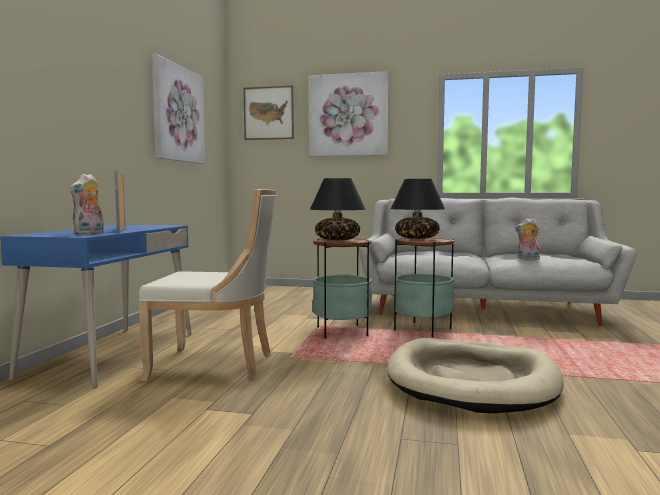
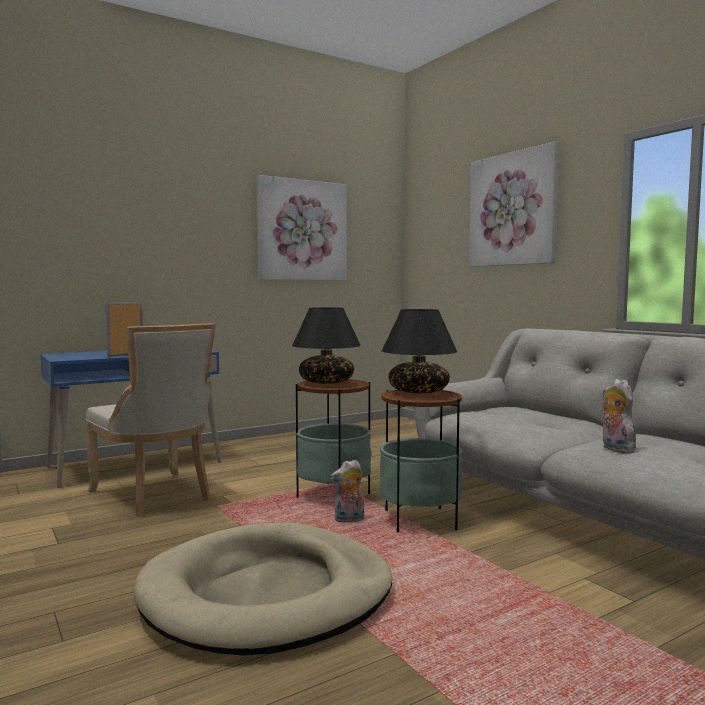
camera: 45 degrees right, 0 degrees up
(89, 234) = (81, 357): plush toy -> plush toy (349, 520)
(268, 113) = (437, 214): picture -> none

